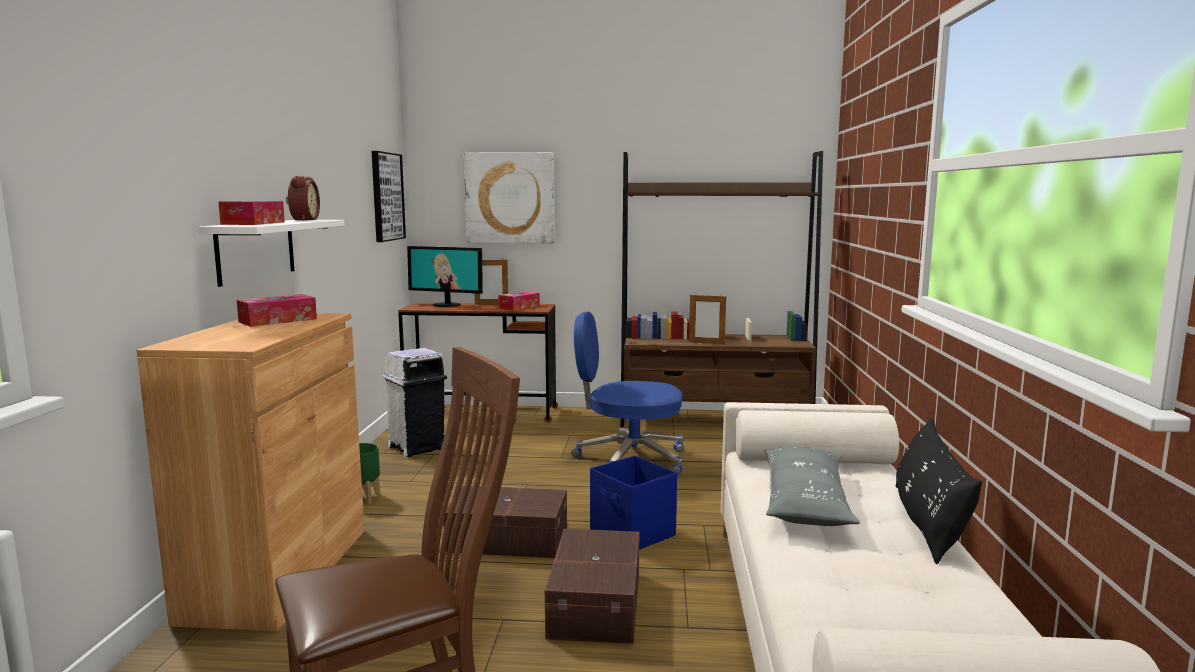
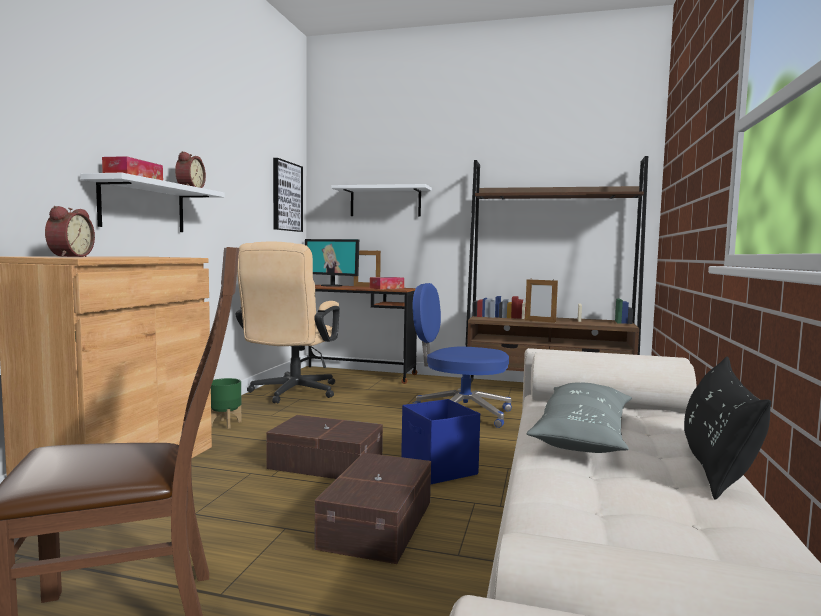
camera: 10 degrees right, 5 degrees down
(219, 340) = (68, 256): none -> alarm clock
(278, 320) = (142, 256): tissue box -> none
(417, 447) = (290, 393): white trash can -> beige office chair
(510, 198) = (385, 202): picture -> white shelf

